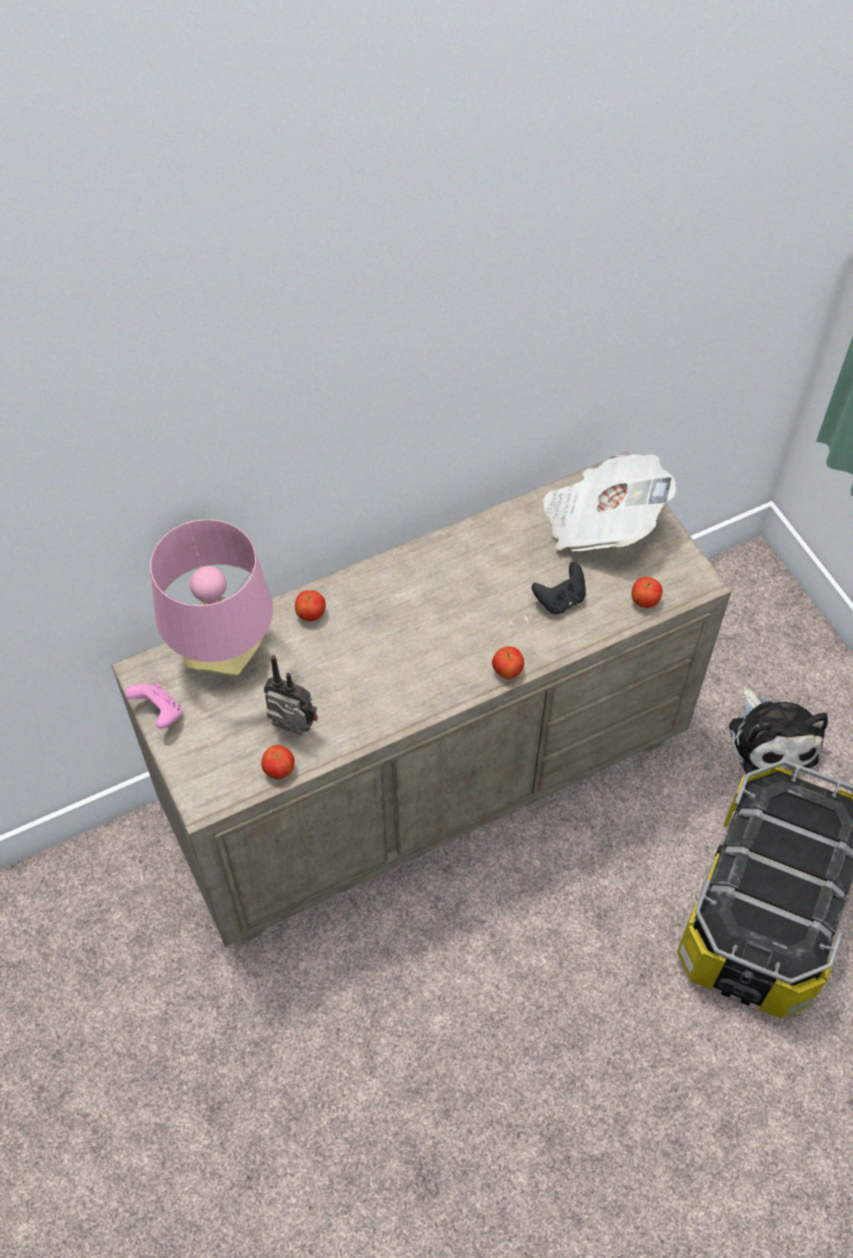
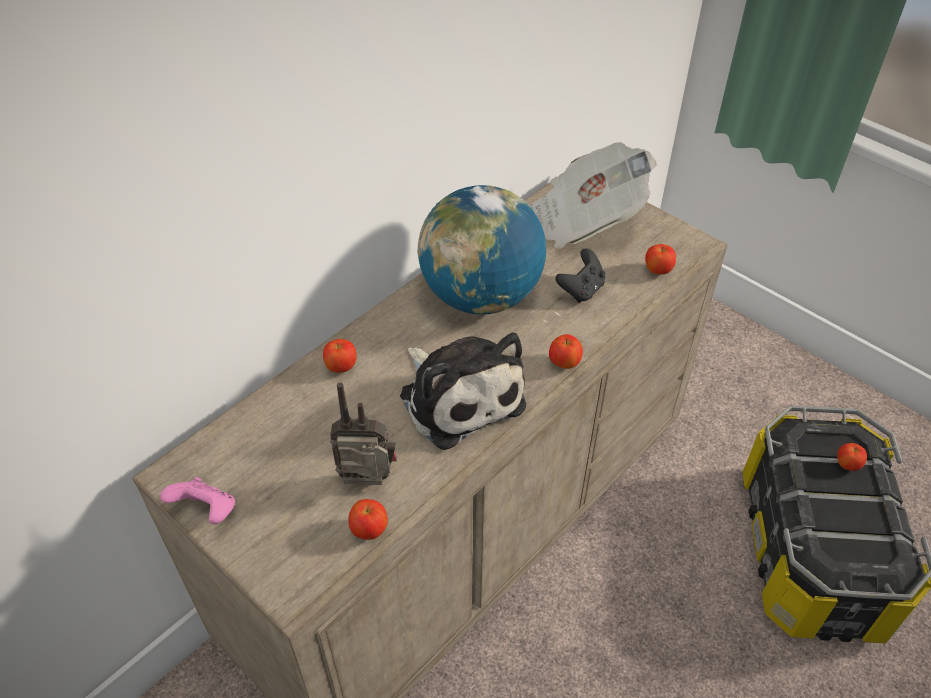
camera: 20 degrees left, 10 degrees down
(224, 655) = (262, 431): pink table lamp -> none
(463, 579) = (481, 296): none -> globe
(771, 738) = (740, 408): plush toy -> plush toy (459, 396)
(808, 838) = (847, 465): none -> apple

